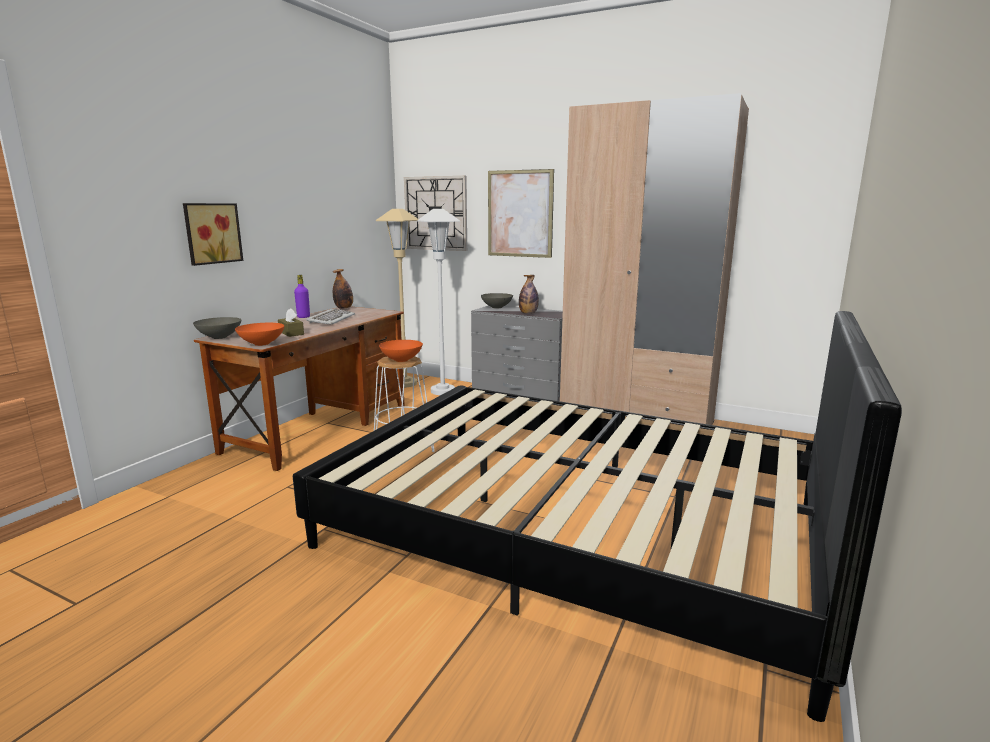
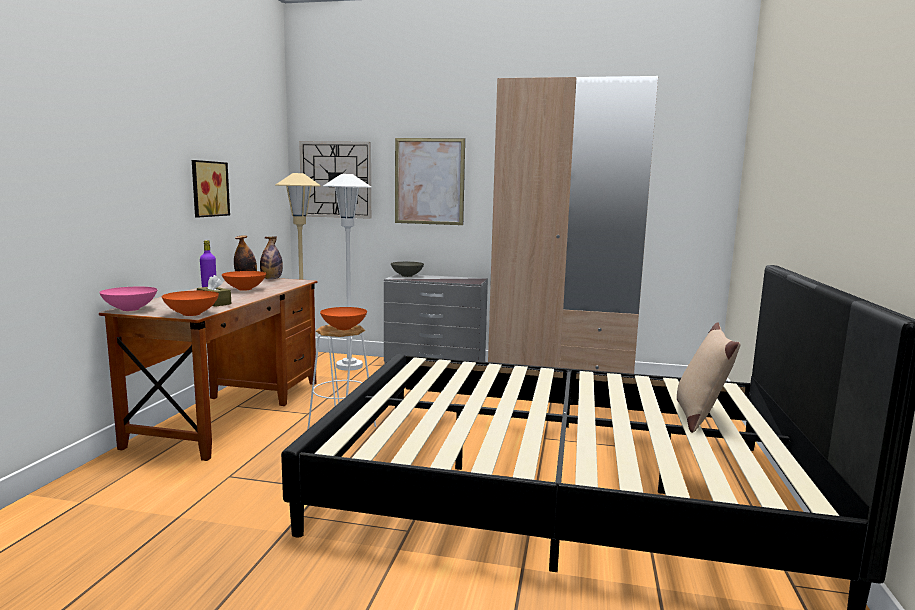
camera: 15 degrees left, 5 degrees down
(211, 233) = (119, 190): picture -> picture (208, 189)
(219, 337) = (129, 309): grey bowl -> pink bowl
(331, 319) = (244, 289): keyboard -> orange bowl
(528, 313) = (445, 280): bottle -> bottle (271, 279)
(721, 475) = (699, 416): none -> beige pillow

